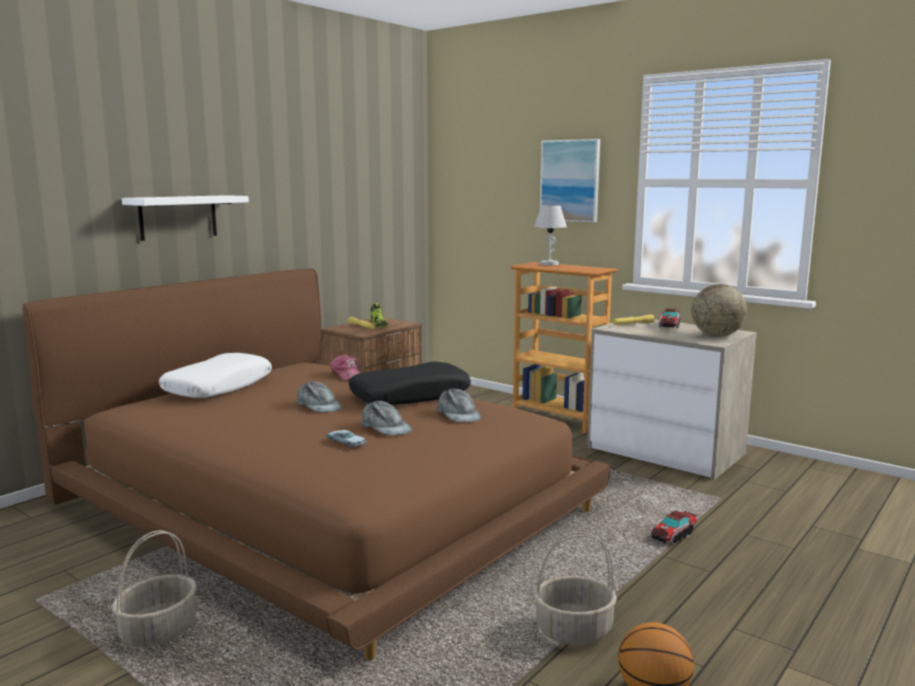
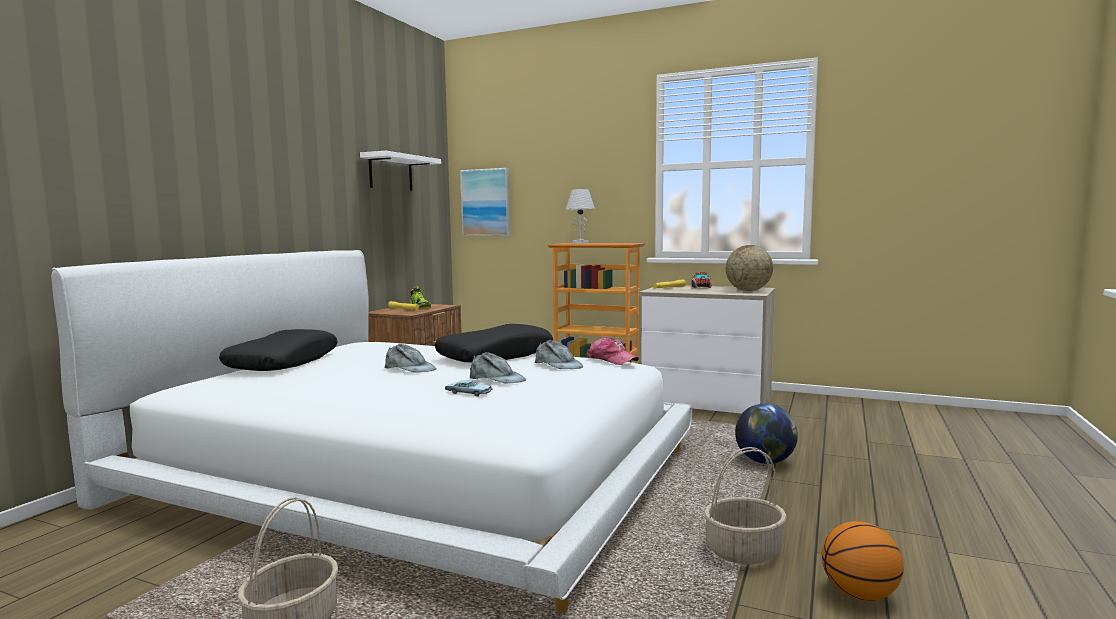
camera: 15 degrees left, 5 degrees down
(178, 217) = (224, 188): white shelf -> white shelf (390, 173)
(218, 387) = (283, 363): white pillow -> black pillow
(322, 502) = (414, 472): brown bed -> white bed
(348, 375) = (416, 346): cap -> cap (611, 360)
(570, 180) = (591, 170): picture -> picture (486, 202)
(673, 536) = (765, 461): toy truck -> globe

